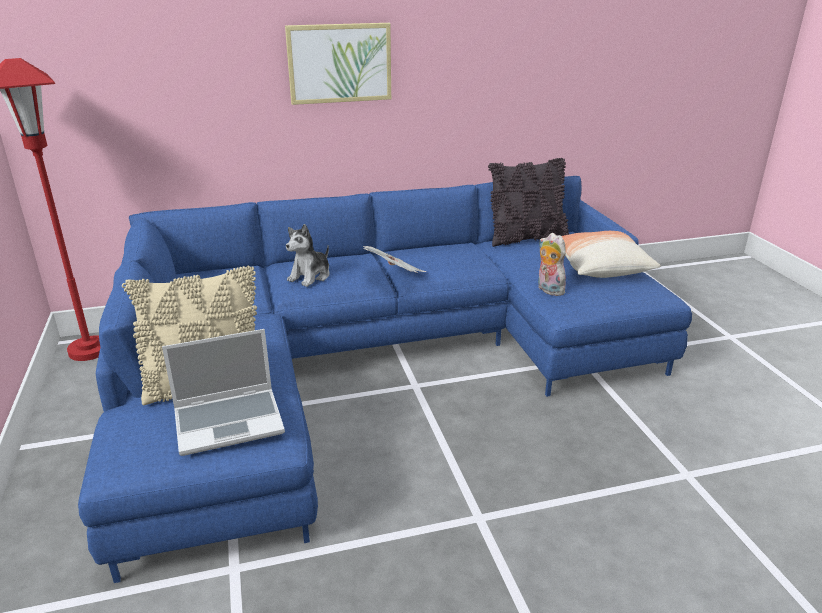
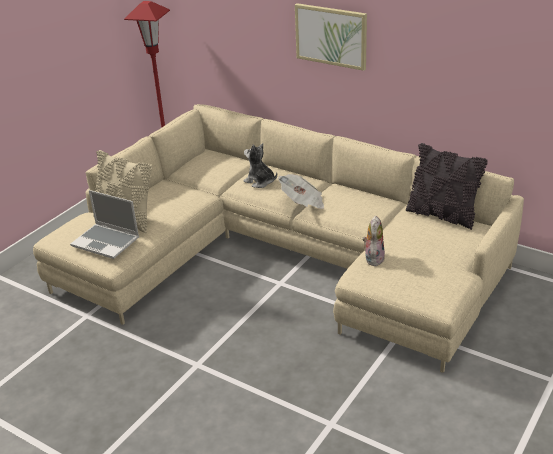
camera: 50 degrees right, 5 degrees up
(310, 276) = (260, 182): plush toy -> plush toy turned 45 degrees clockwise
(374, 363) = (281, 257): blue sofa -> beige sofa
(599, 267) = (440, 261): pillow -> none

